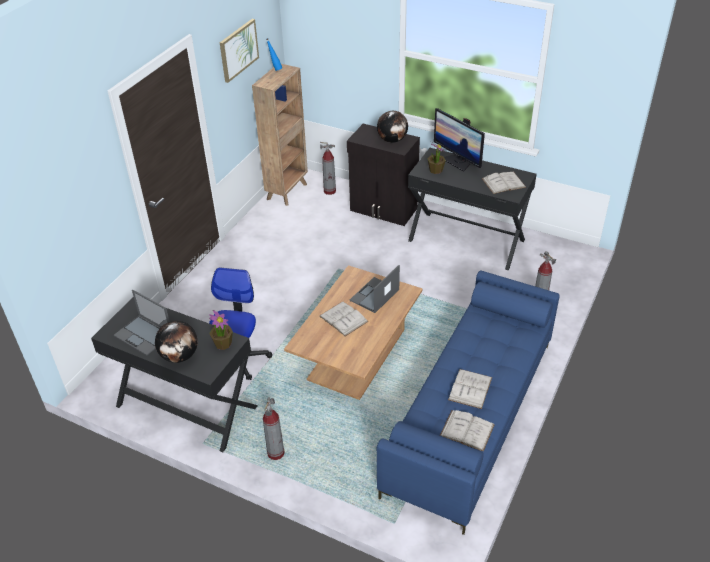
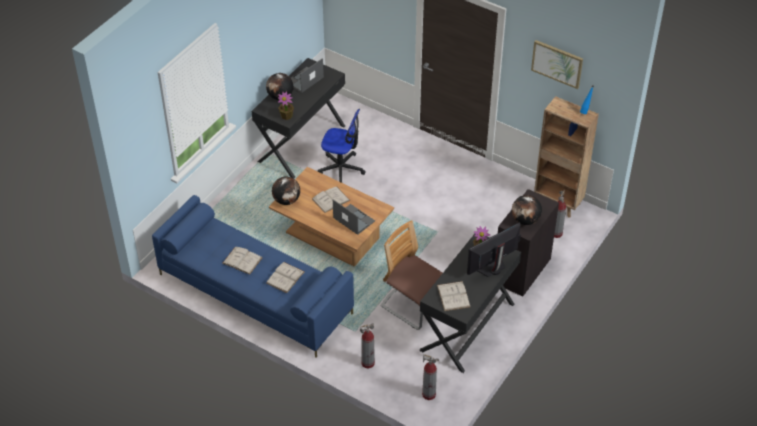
camera: 95 degrees right, 5 degrees up
(276, 453) = (250, 187): fire extinguisher -> fire extinguisher (429, 394)
(351, 360) = (287, 200): none -> globe
(449, 278) = (414, 305): none -> chair
(467, 430) = (206, 252): white book -> white book (285, 277)

